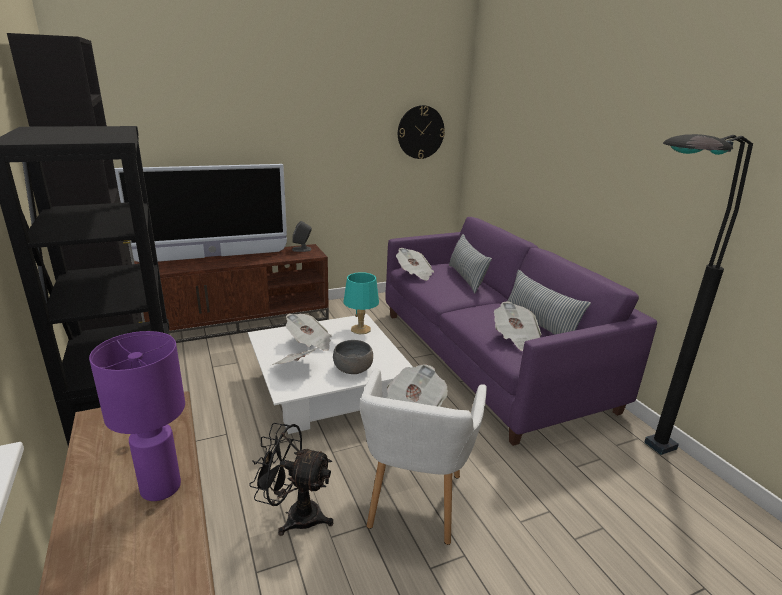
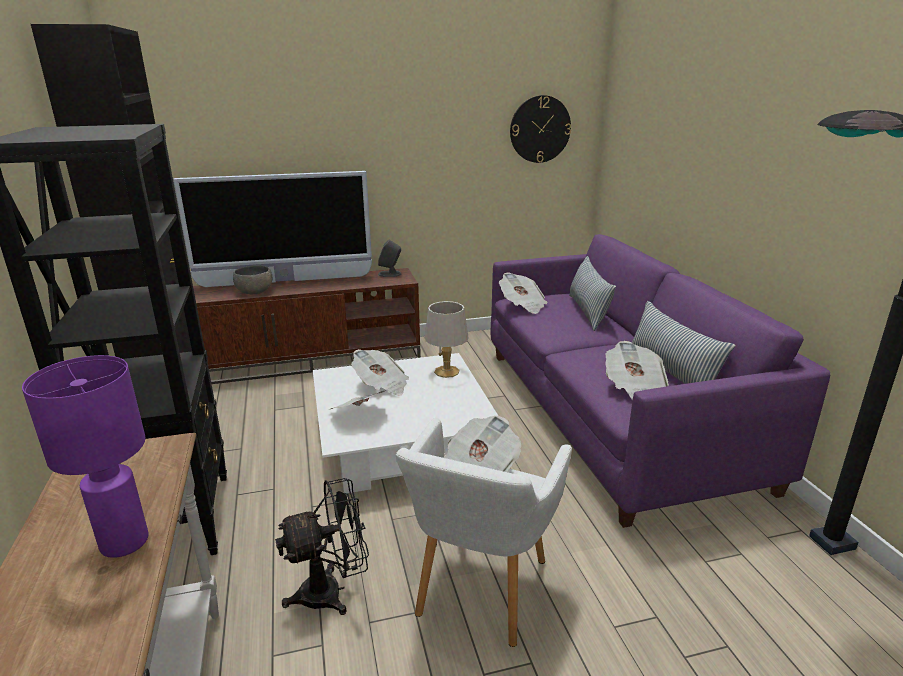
camera: 10 degrees right, 0 degrees up
(295, 515) = (332, 592): black fan -> black fan turned 135 degrees clockwise
(353, 369) = (426, 419): grey bowl -> grey bowl (255, 292)
(361, 329) = (447, 371): turquoise table lamp -> grey table lamp

